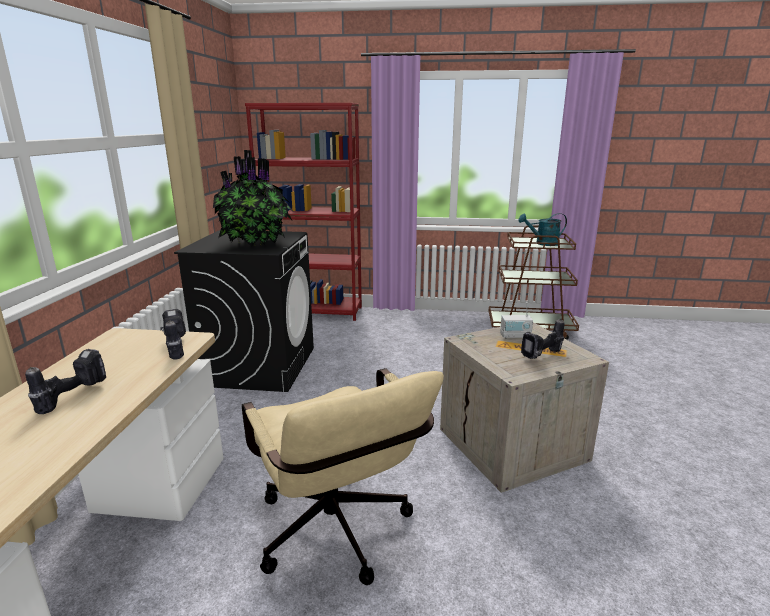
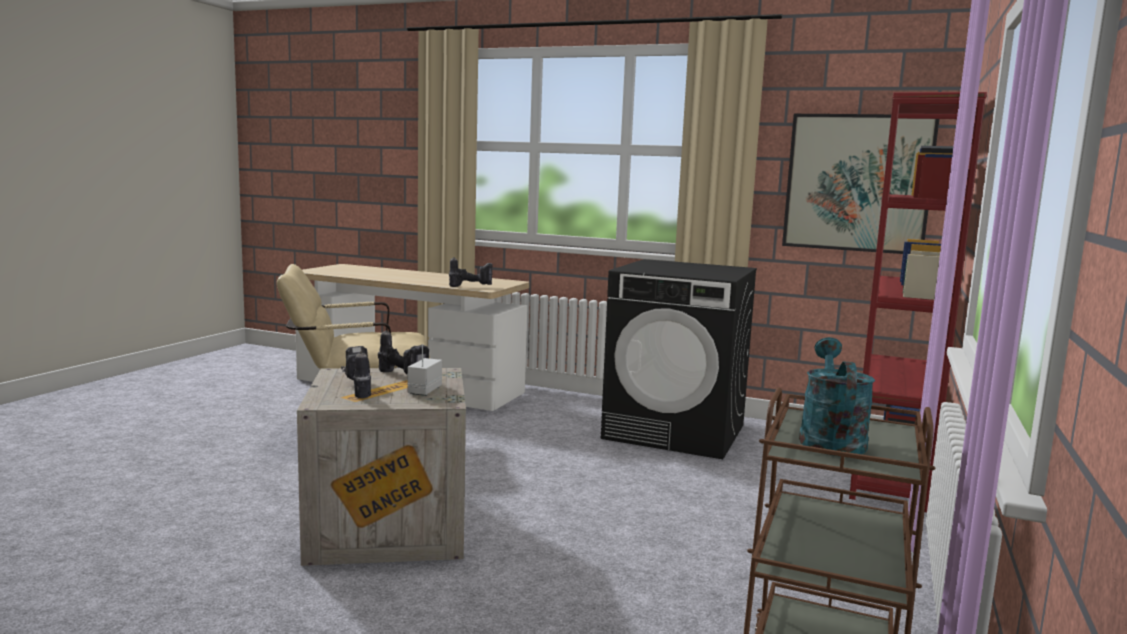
camera: 105 degrees right, 10 degrees down
(72, 396) = (423, 277): power drill -> power drill (404, 375)
(220, 154) = (857, 183): none -> picture
(257, 244) = (665, 269): potted plant -> none

